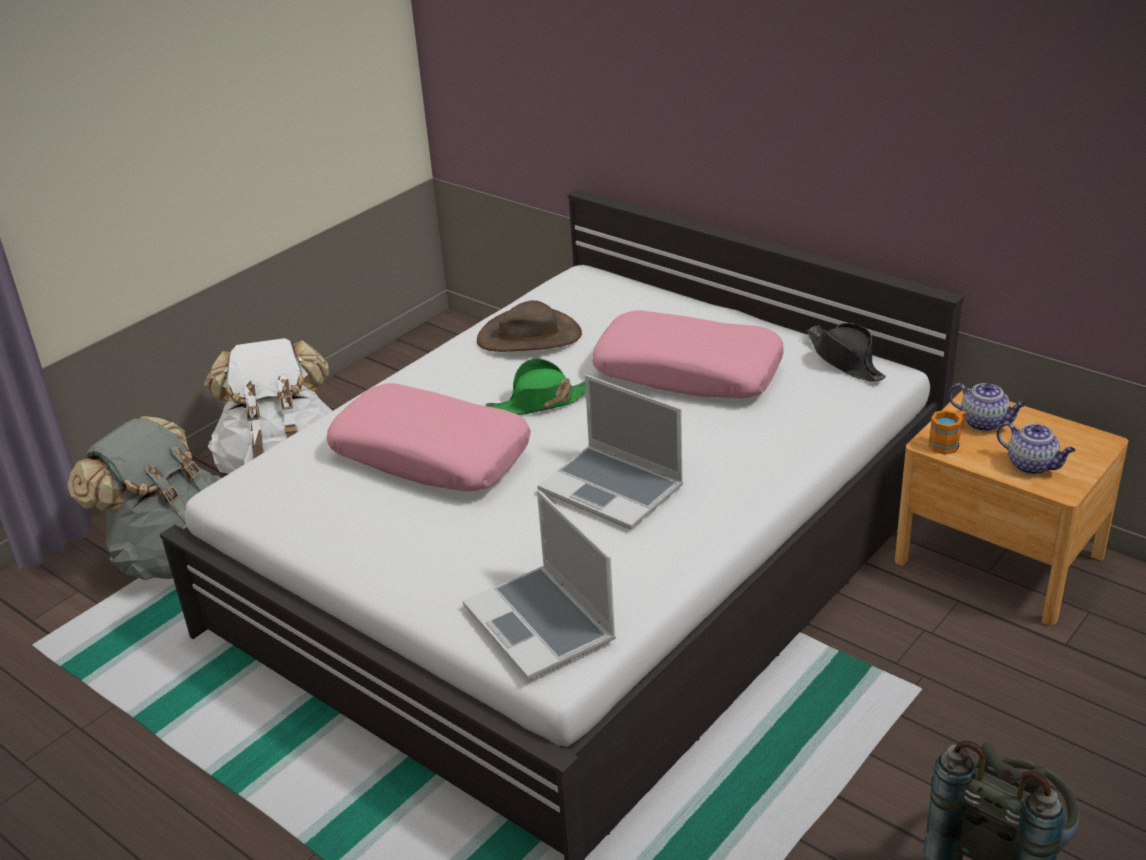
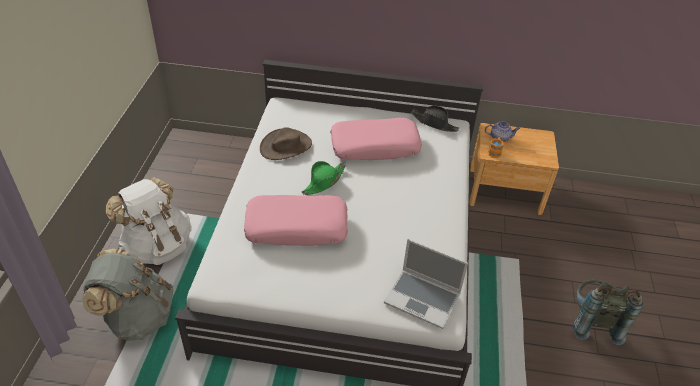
camera: 35 degrees left, 10 degrees up
(613, 489) = (394, 219): laptop -> none
(1032, 465) = (531, 153): teapot -> none

